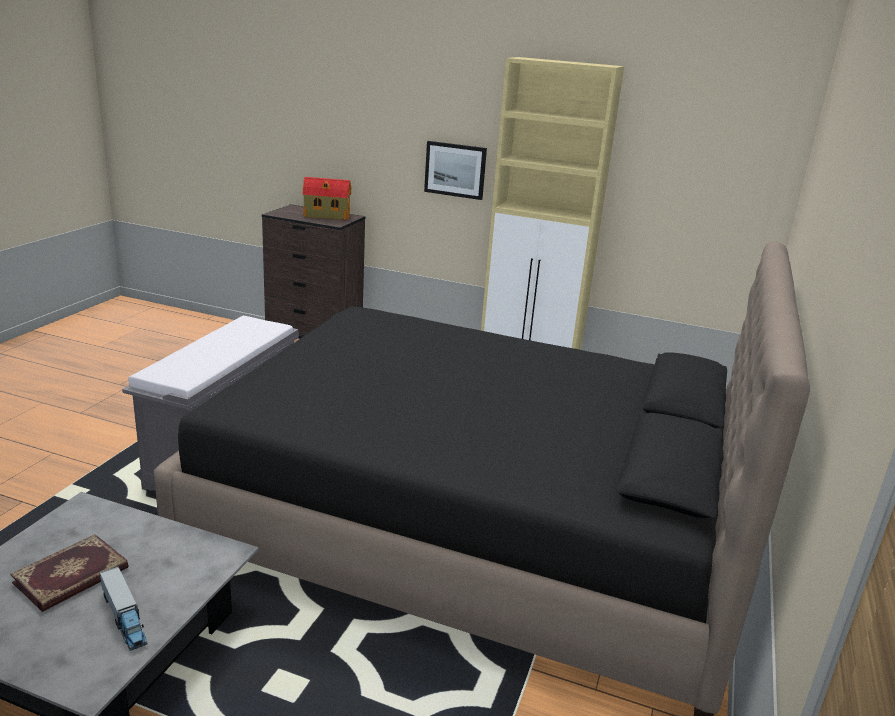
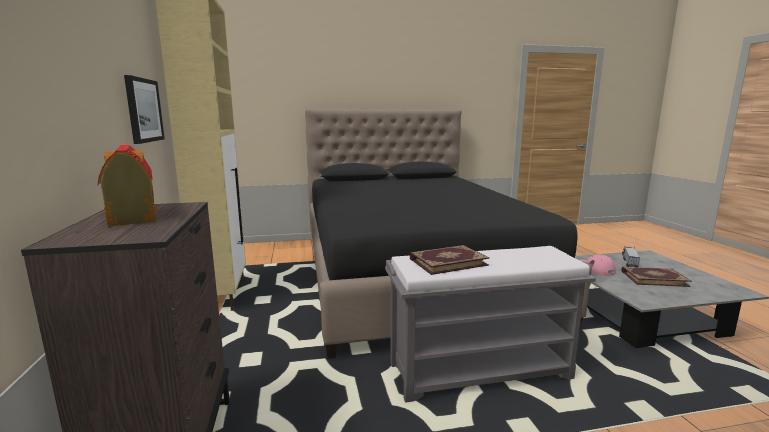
camera: 120 degrees left, 10 degrees down
(172, 552) = (594, 268): none -> pink cap
(243, 334) = (447, 262): none -> book

